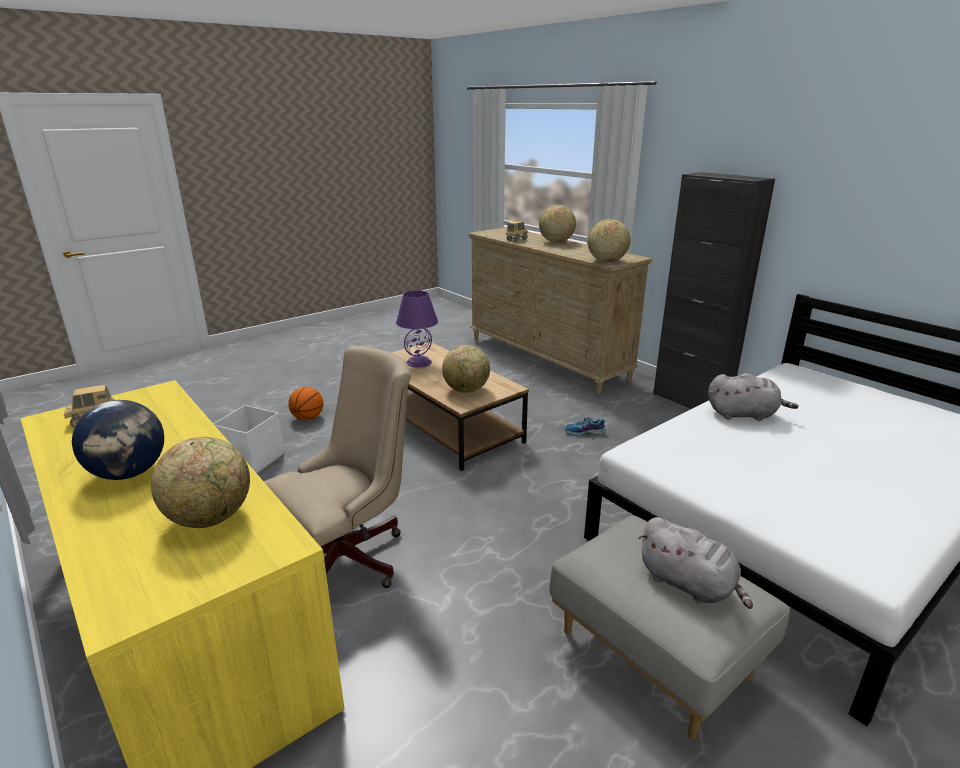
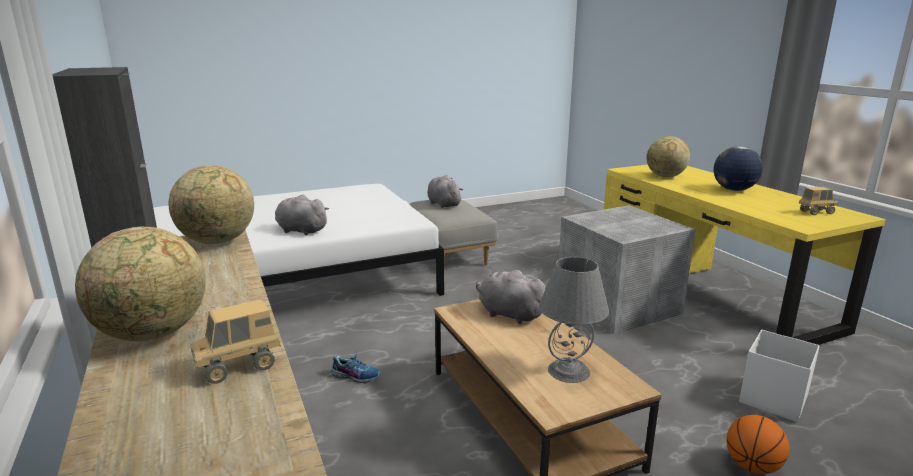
camera: 165 degrees left, 5 degrees down
(350, 557) = (615, 305): beige office chair -> grey storage box
(419, 362) = (568, 371): purple table lamp -> grey table lamp
(466, 390) = (509, 314): globe -> grey plush toy

